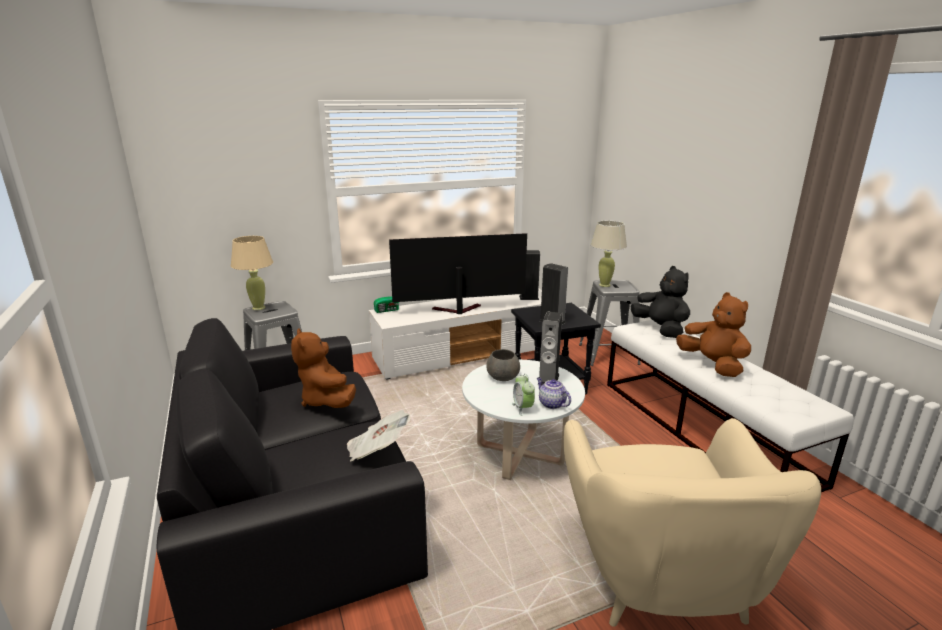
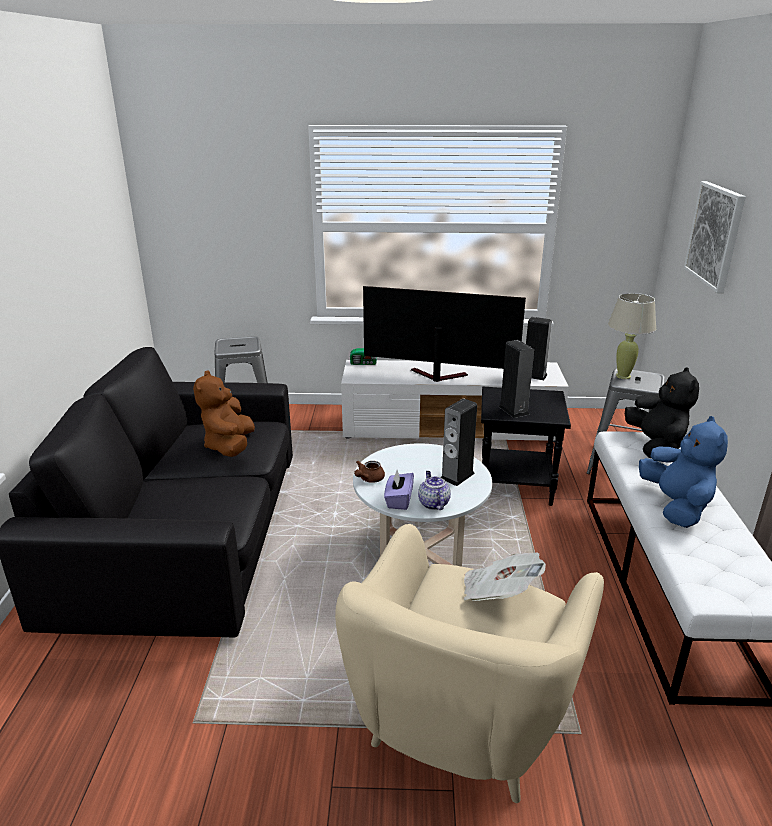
camera: 25 degrees right, 5 degrees up
(259, 308) = (230, 340): beige table lamp -> none
(377, 450) = (231, 505): newspaper -> newspaper (498, 593)
(482, 397) = (369, 479): none -> brown teapot
(503, 377) = (410, 462): grey bowl -> none
(523, 408) = (398, 500): alarm clock -> purple tissue box
(656, 172) = (715, 235): none -> picture
(712, 365) = (676, 506): brown plush toy -> blue plush toy

